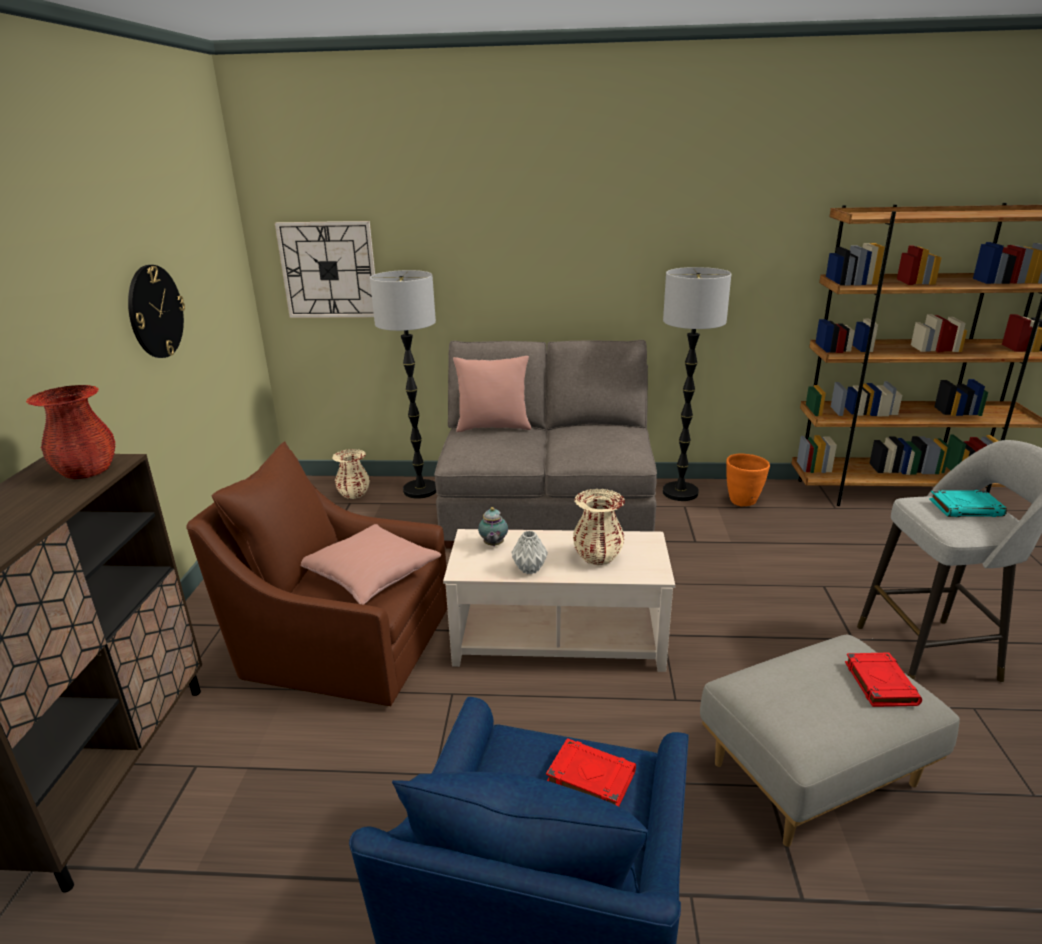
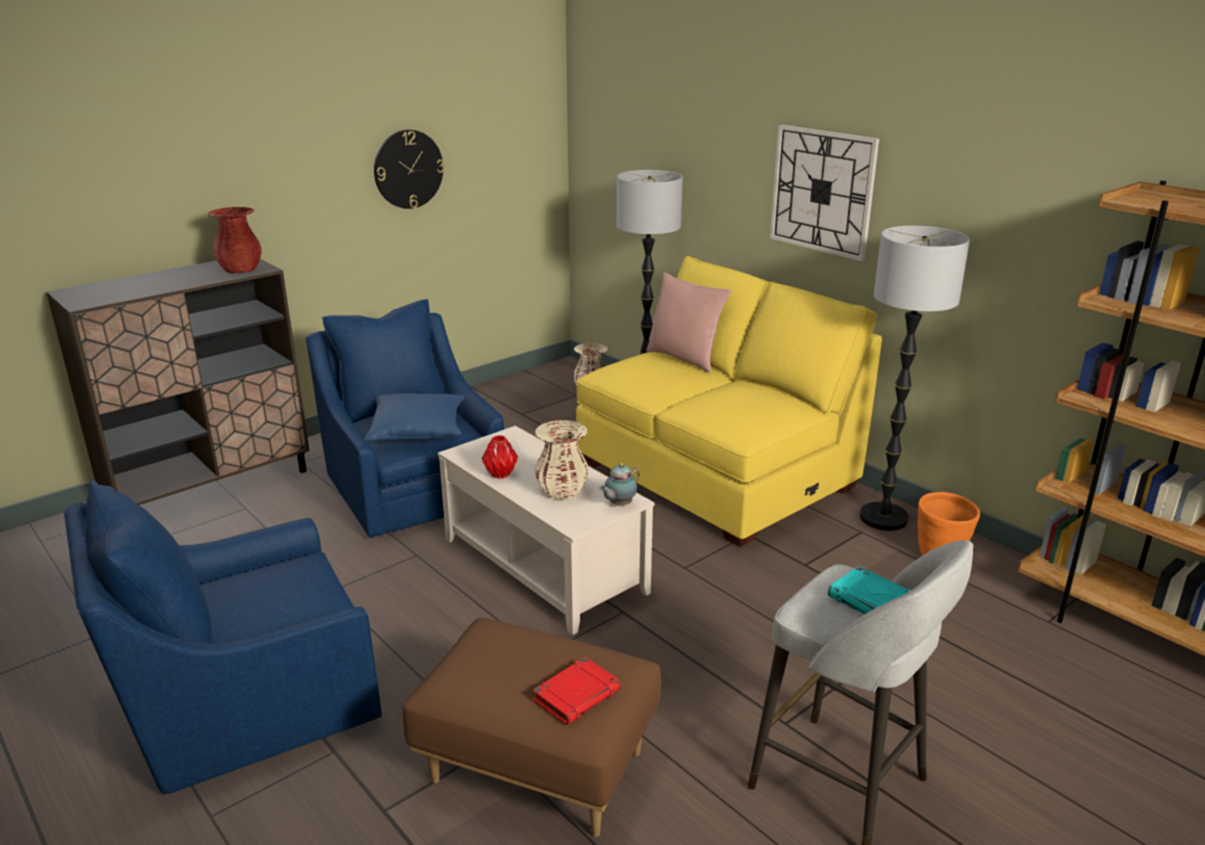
camera: 45 degrees right, 0 degrees up
(329, 270) = (618, 159): wall clock -> wall clock (822, 191)
(342, 642) = (413, 487): brown armchair -> blue armchair
(371, 576) = (417, 431): pink pillow -> blue pillow
(493, 545) = (513, 447): teapot -> teapot (619, 504)
(530, 569) = (501, 474): grey vase -> red vase
(547, 513) = (714, 474): grey sofa -> yellow sofa
(589, 777) = (295, 602): red book -> none
(812, 773) = (539, 766): grey ottoman -> brown ottoman

